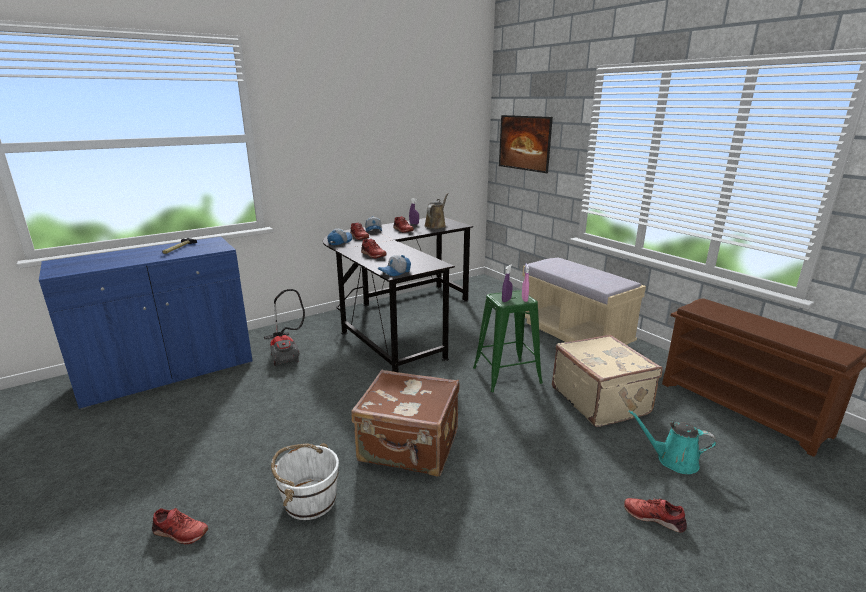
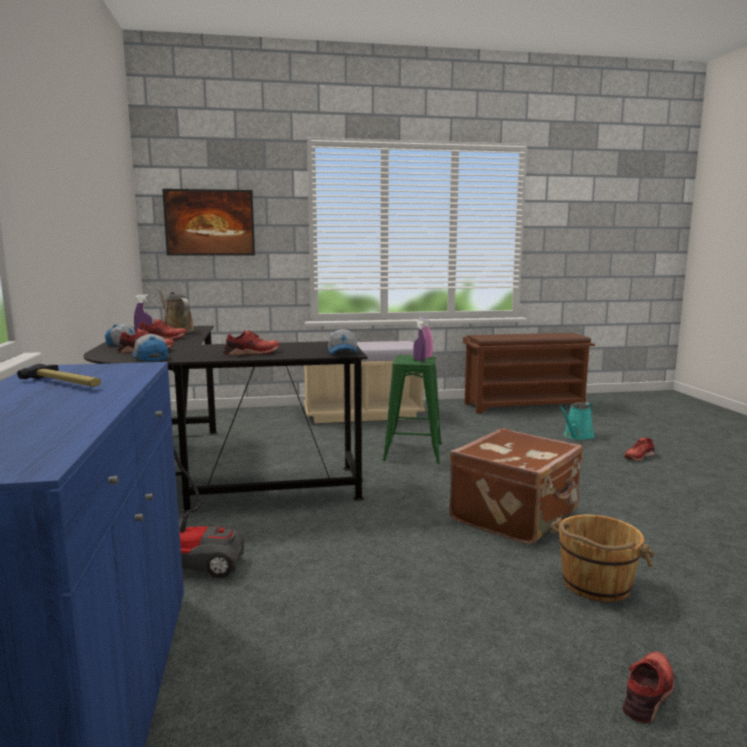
camera: 65 degrees left, 10 degrees down
(309, 500) = (595, 584): white bucket -> brown bucket
(601, 400) = (485, 434): beige suitcase -> none

